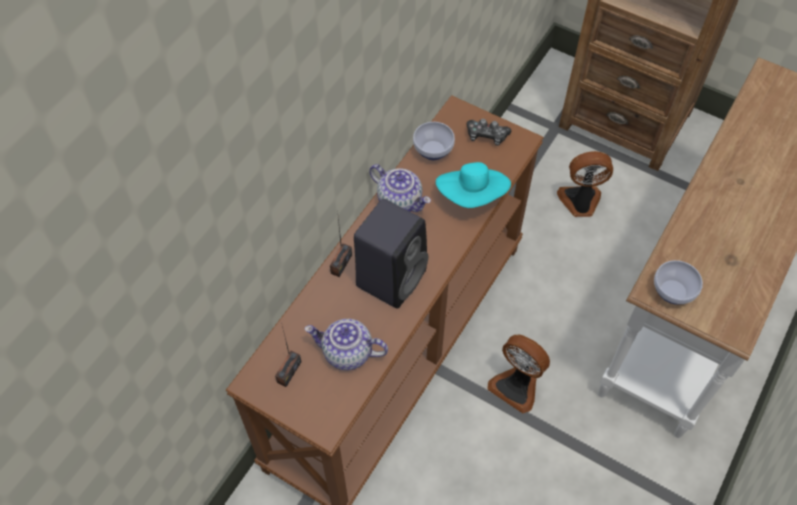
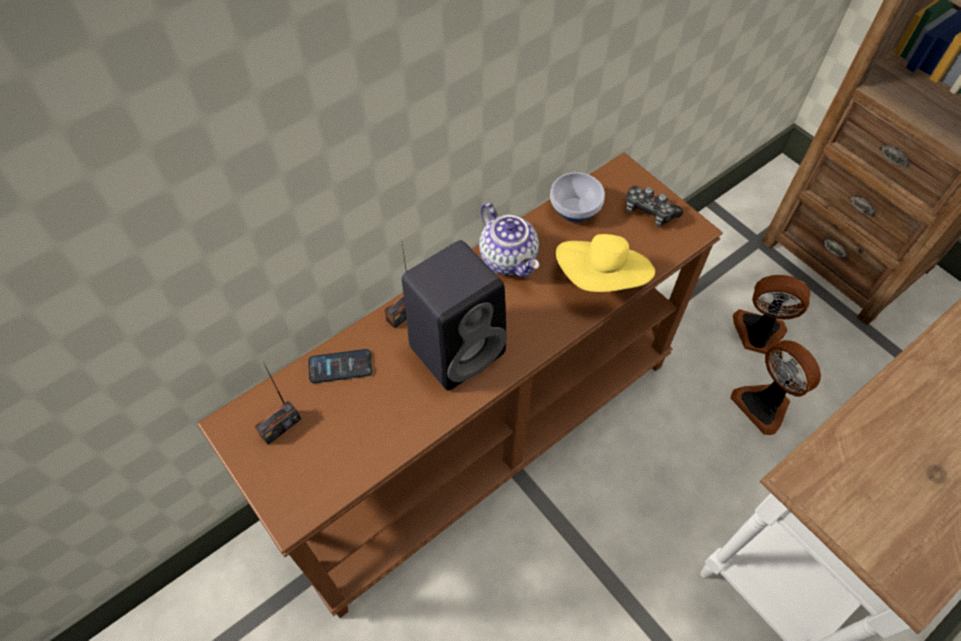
camera: 20 degrees right, 0 degrees up
(312, 316) = (340, 366): none -> phone
(347, 353) = (361, 427): teapot -> none
(472, 196) = (602, 278): turquoise hat -> yellow hat
(516, 386) = (603, 527): fan -> fan (764, 404)
(672, 293) = (831, 493): bowl -> none

